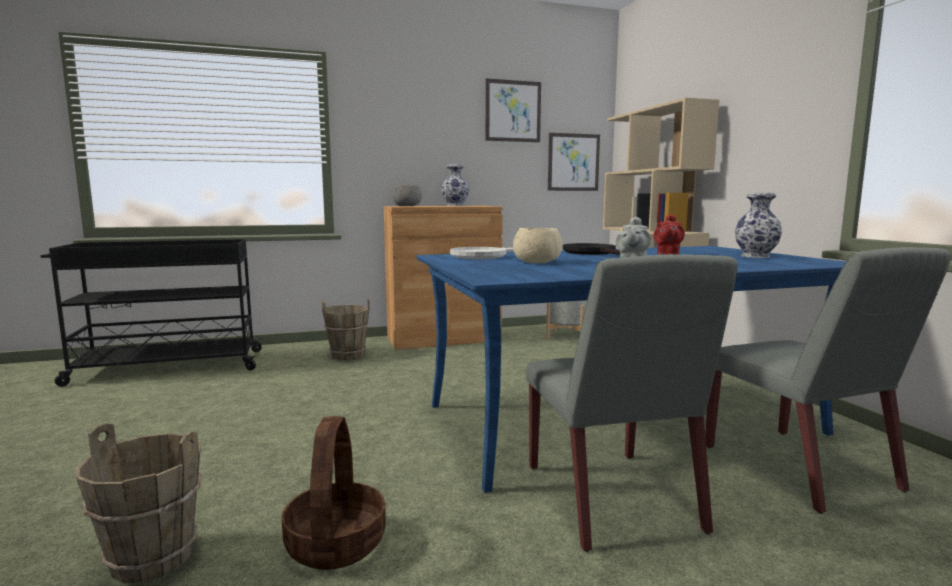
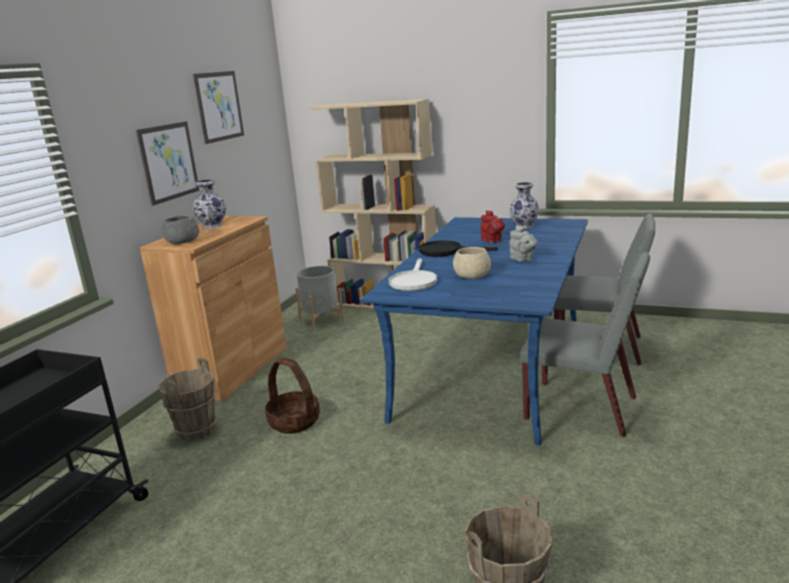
camera: 50 degrees left, 10 degrees up
(336, 543) = (553, 516): basket -> basket (295, 421)
(573, 162) = (267, 149): picture -> picture (169, 162)

